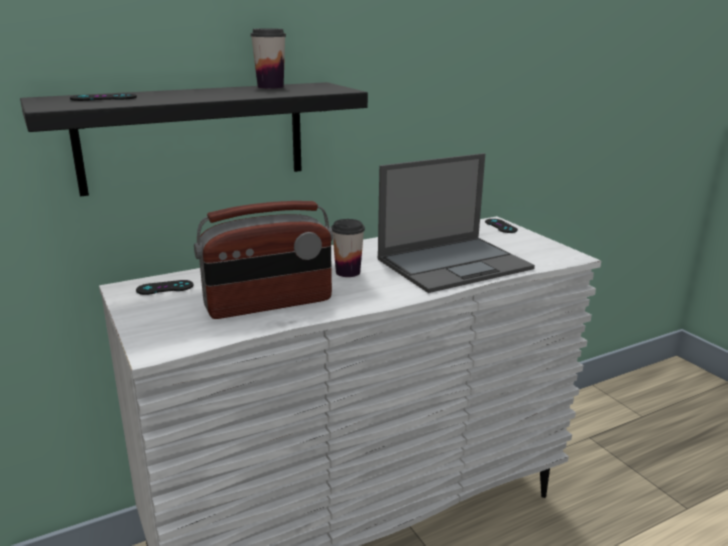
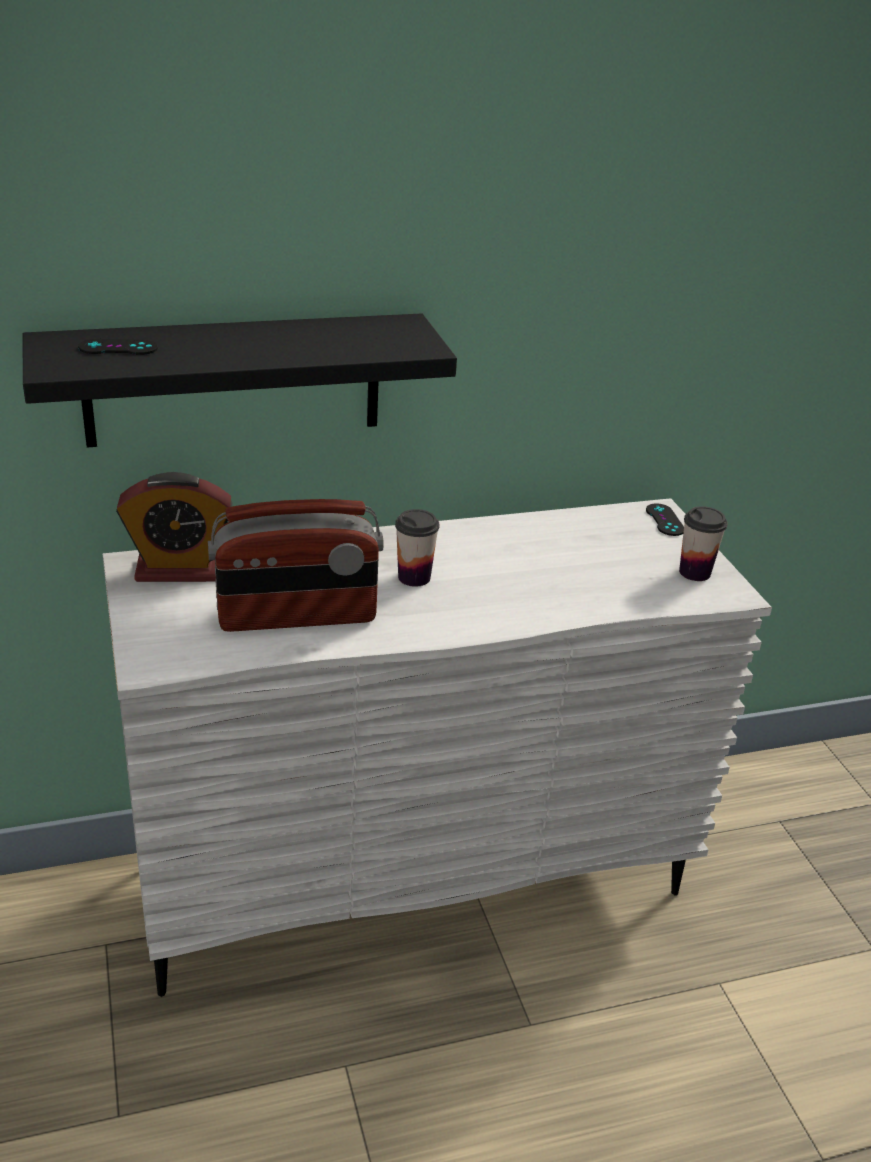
camera: 10 degrees right, 10 degrees up
(165, 288) = (179, 570): black game controller -> alarm clock
(270, 87) = (336, 327): cup -> cup (694, 572)
(455, 263) = (563, 583): laptop -> none

